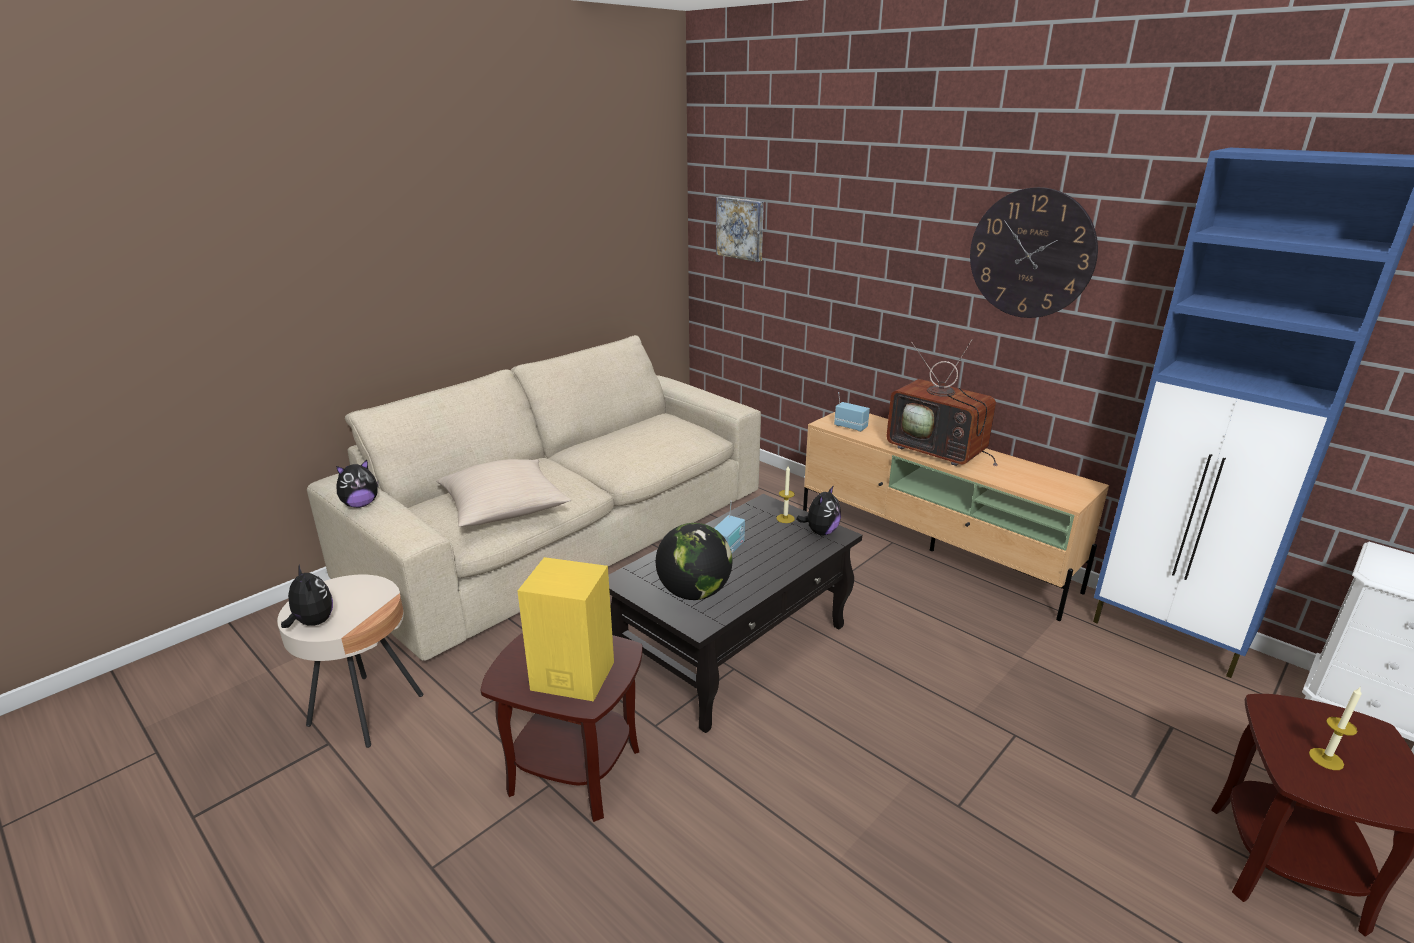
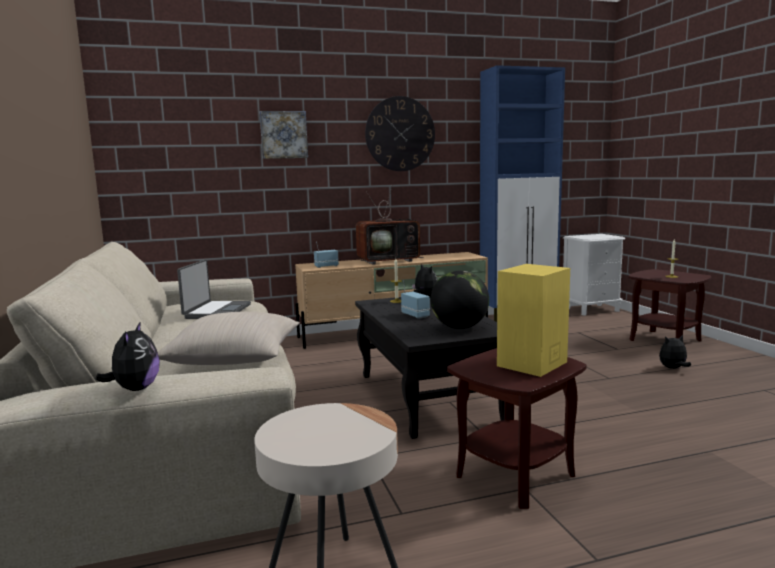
camera: 60 degrees left, 15 degrees down
(312, 622) = (346, 445): plush toy -> plush toy (673, 368)
(642, 444) = (216, 311): none -> laptop
(741, 228) = (164, 146): picture -> picture (283, 135)

